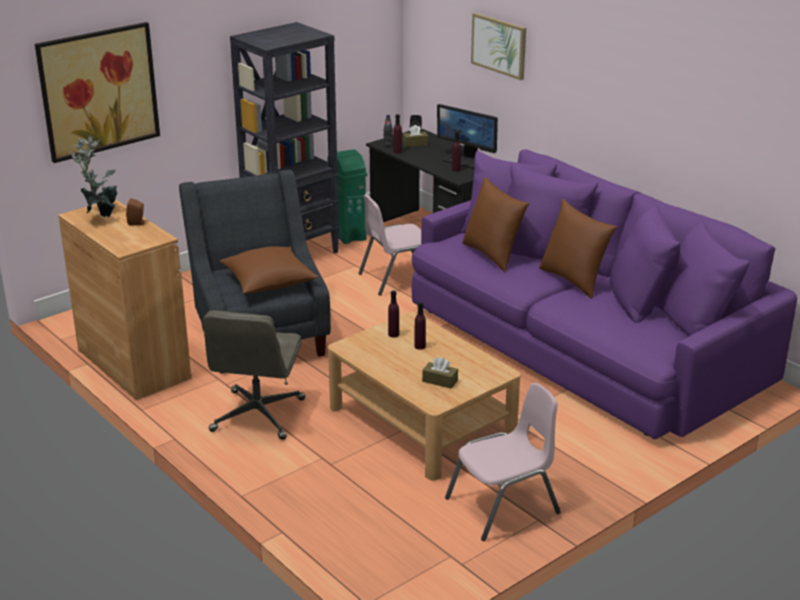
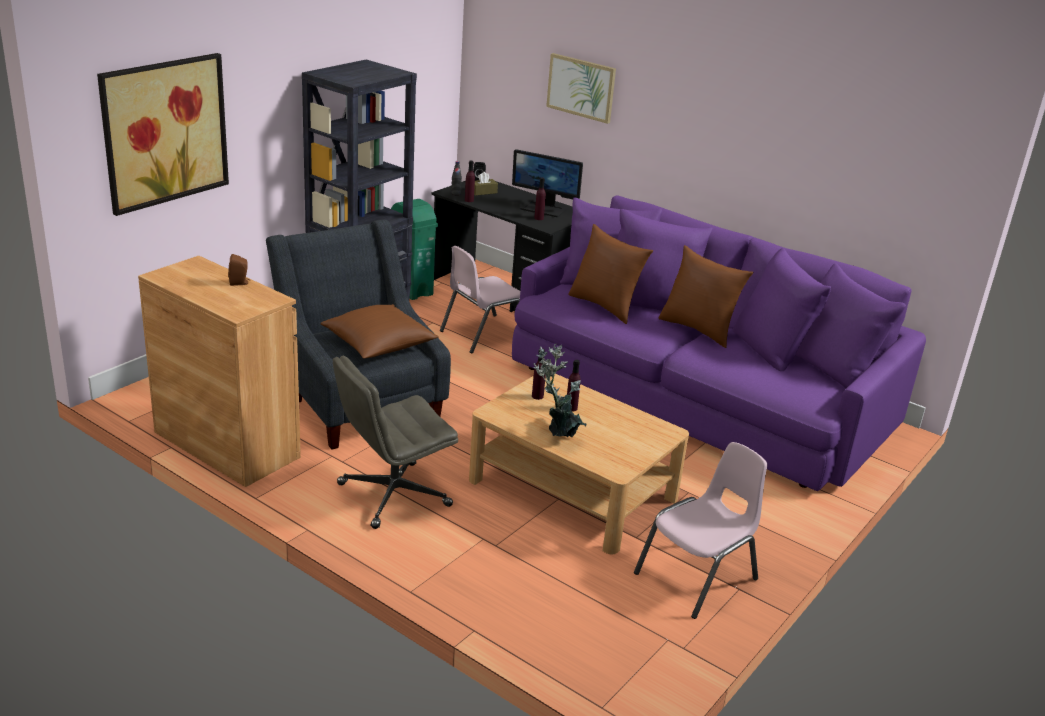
camera: 15 degrees left, 0 degrees up
(101, 215) = (191, 275): potted plant -> potted plant (558, 434)
(258, 416) = (393, 495): grey office chair -> grey office chair turned 60 degrees clockwise
(440, 381) = (610, 445): brown tissue box -> none

